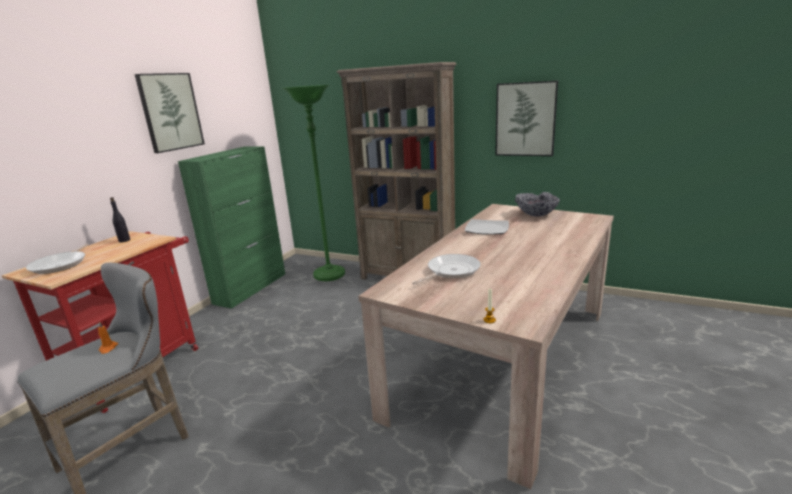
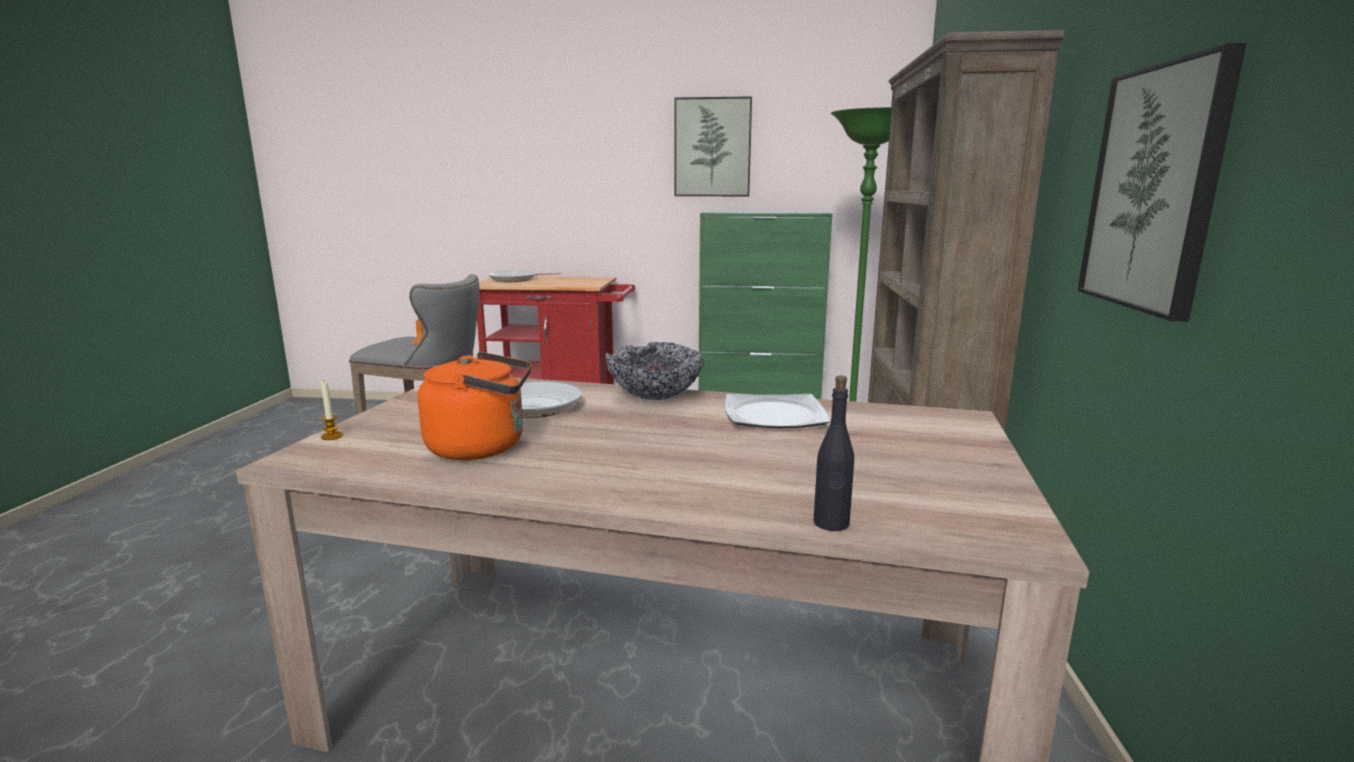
camera: 70 degrees right, 5 degrees down
(124, 240) = (584, 280): black bottle -> black bottle (831, 523)
(516, 280) = (483, 447): none -> orange kettle
(536, 215) = (941, 456): bowl -> bowl (655, 397)

